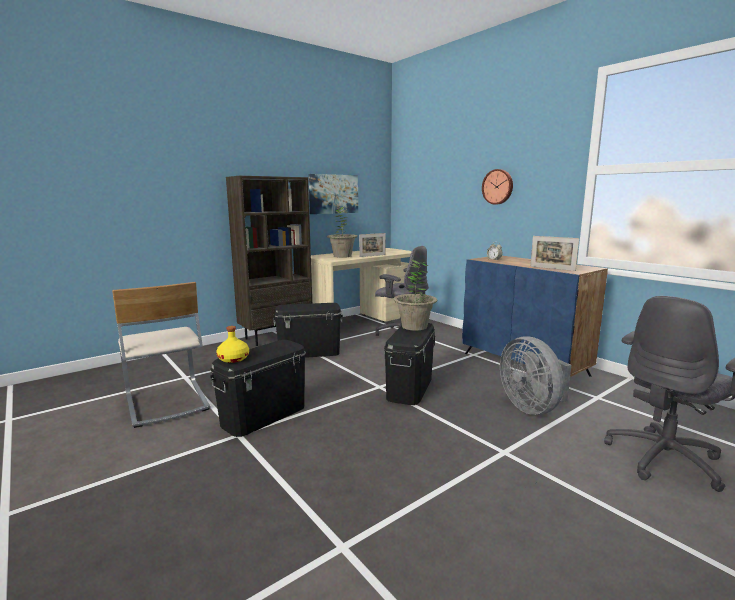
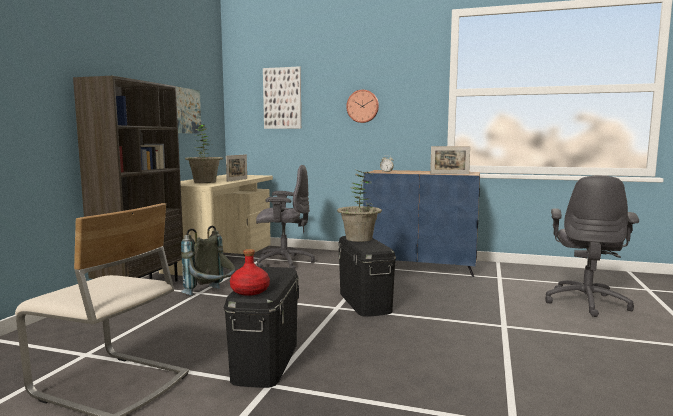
camera: 35 degrees left, 5 degrees down
(234, 358) = (250, 291): yellow bottle -> red bottle
(309, 352) = (212, 295): black storage box -> grey backpack
(431, 179) = (282, 98): none -> picture
(532, 407) = (473, 293): grey fan -> none

